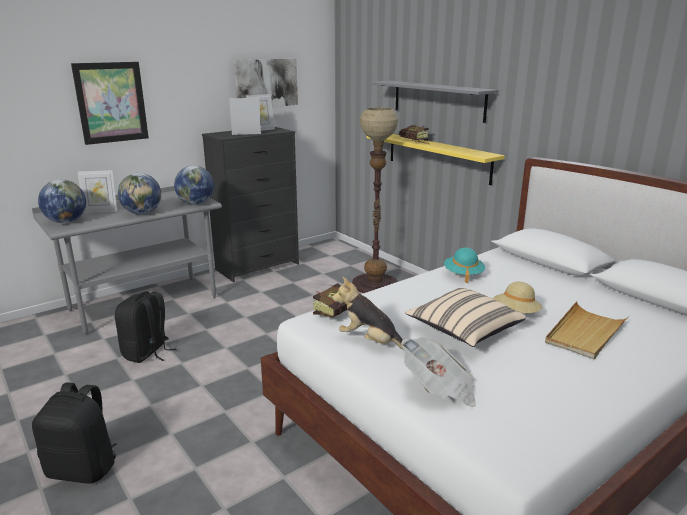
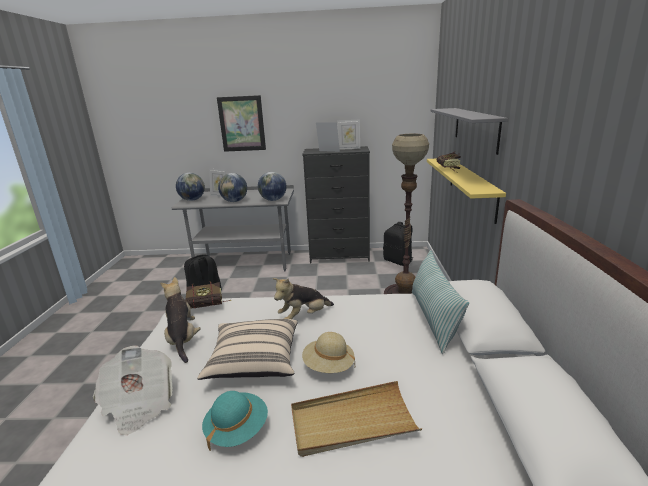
camera: 40 degrees right, 0 degrees up
(83, 468) = (93, 353): black backpack -> black backpack (398, 261)
(266, 83) = (364, 110): picture -> none
(435, 293) = (304, 317): none -> plush toy
(463, 274) = (360, 308): turquoise hat -> turquoise hat (237, 430)
(521, 265) = (433, 319): none -> pillow

